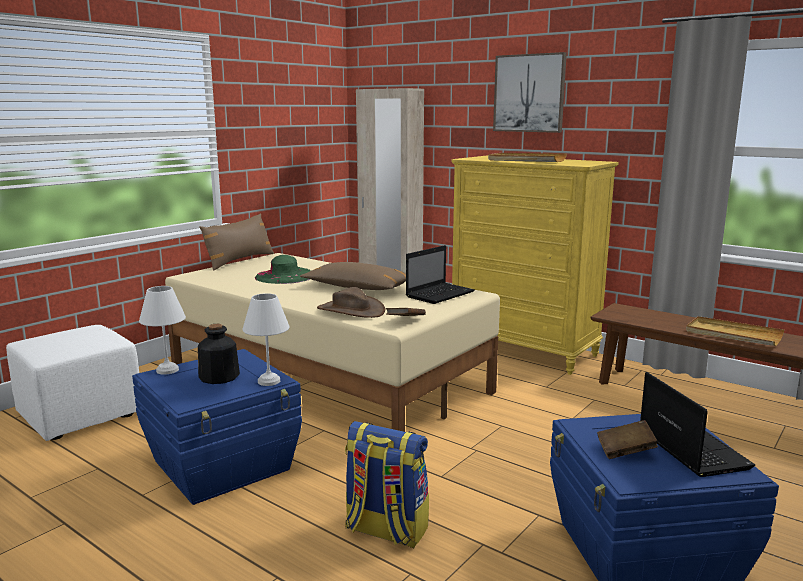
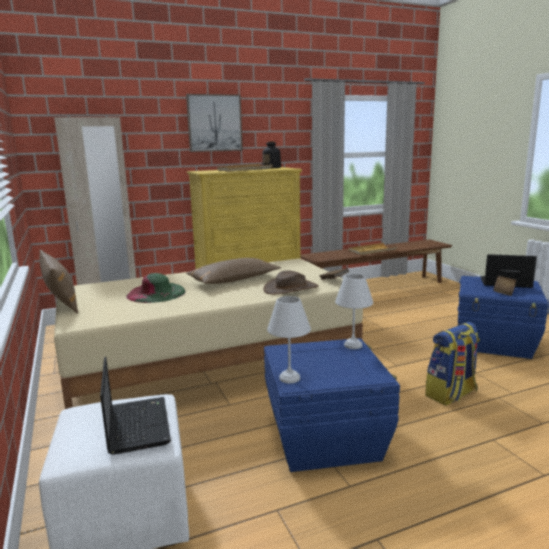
camera: 60 degrees left, 0 degrees up
(219, 377) = (325, 360): bottle -> bottle (272, 167)
(440, 294) = (284, 267): laptop -> laptop (137, 424)

